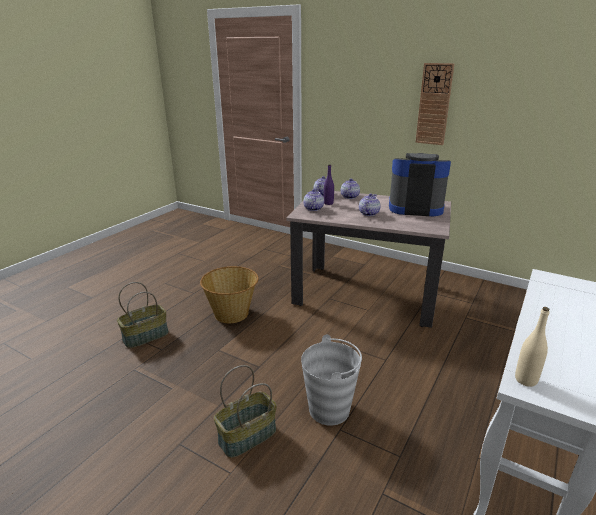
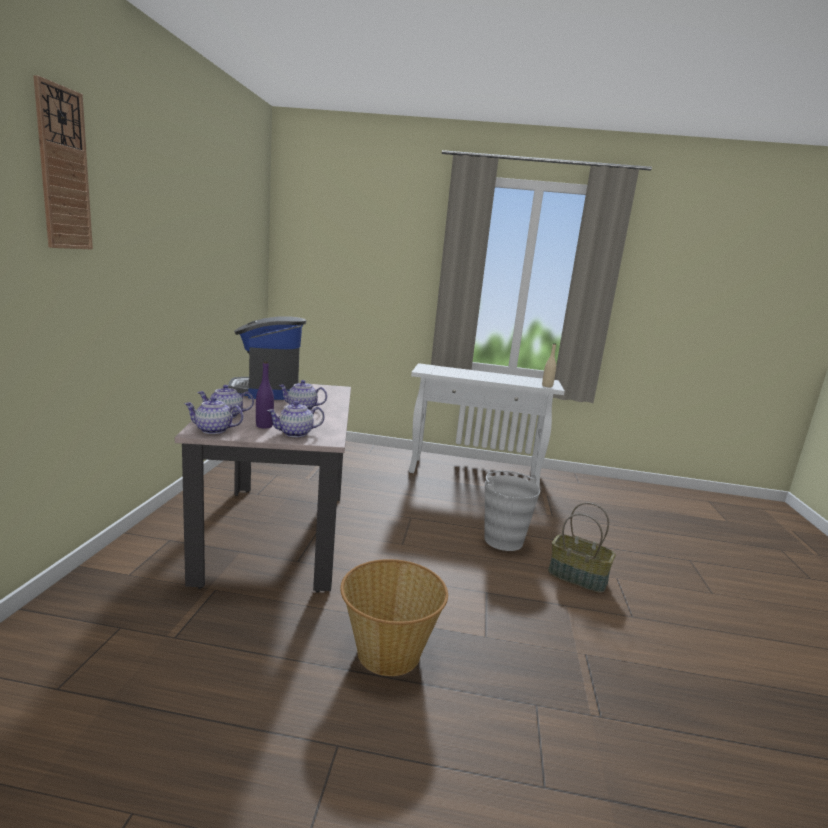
camera: 115 degrees left, 10 degrees down
(146, 336) = (525, 750): basket -> none
(434, 104) = (159, 260): wall clock -> wall clock (63, 169)

